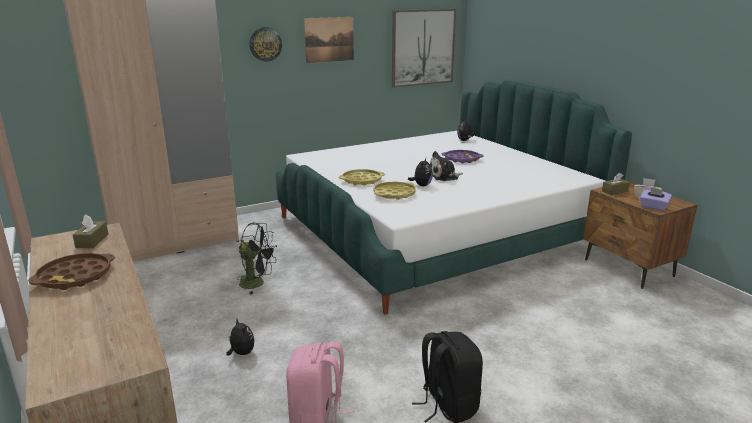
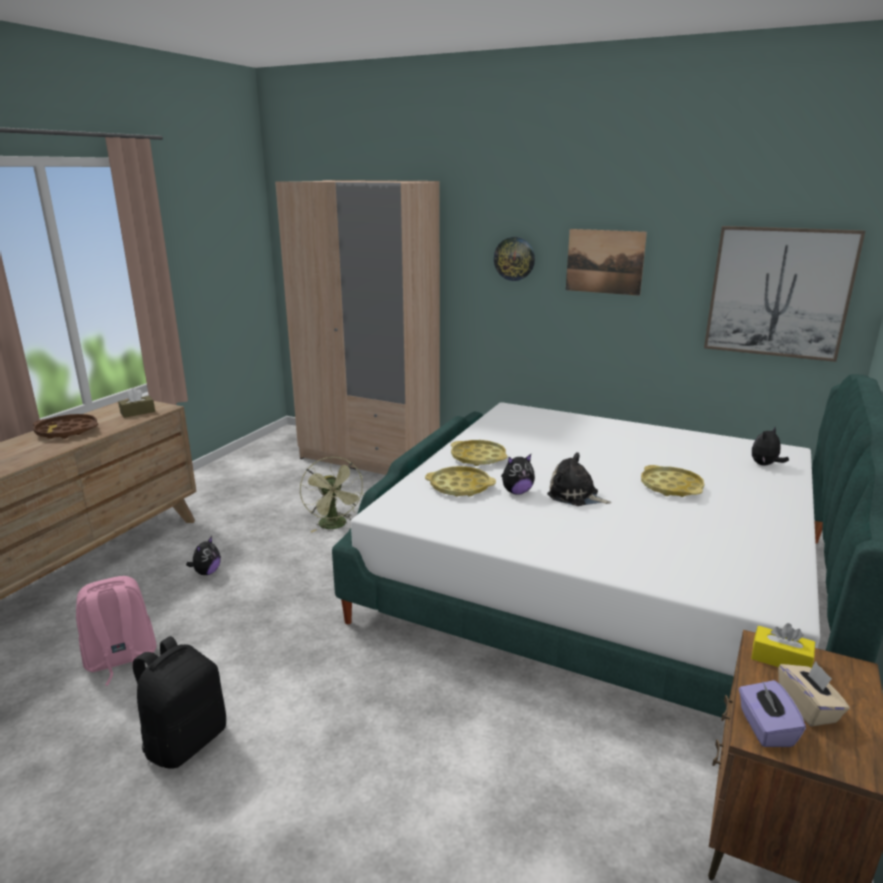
camera: 55 degrees right, 0 degrees up
(257, 283) = (335, 526): black fan -> green fan
(462, 159) = (671, 487): purple tray -> yellow tray
(615, 191) = (780, 659): brown tissue box -> yellow tissue box

